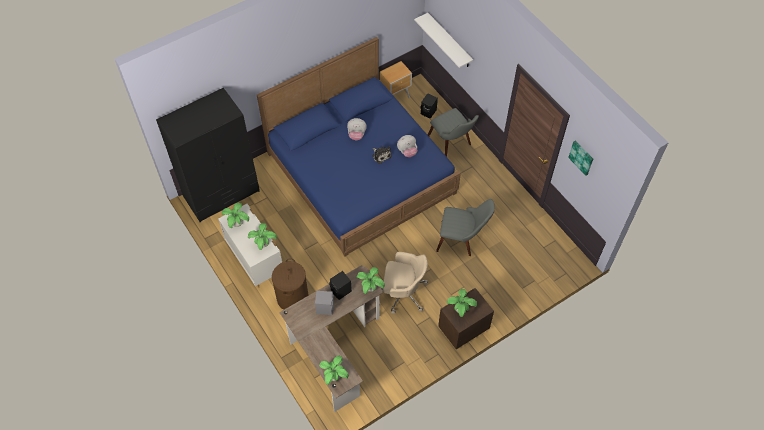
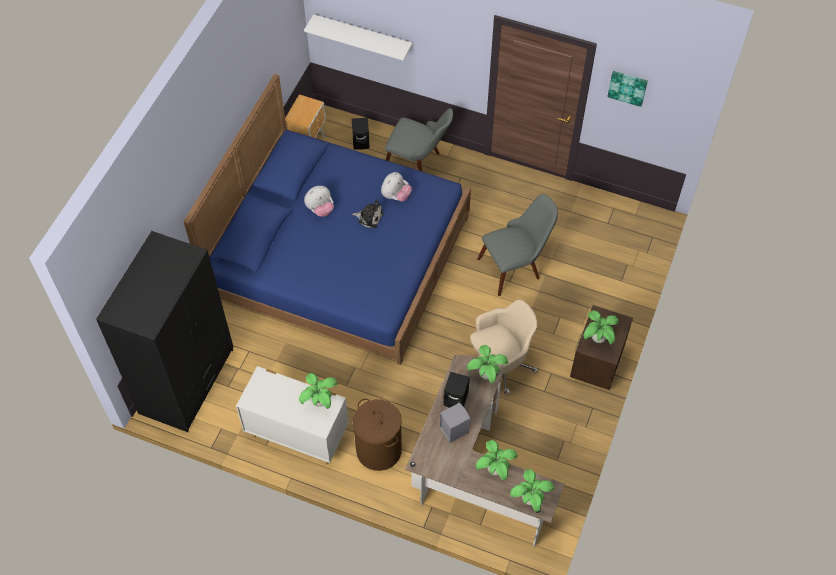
camera: 35 degrees left, 0 degrees up
(237, 224) = (266, 397): potted plant -> potted plant (495, 470)

